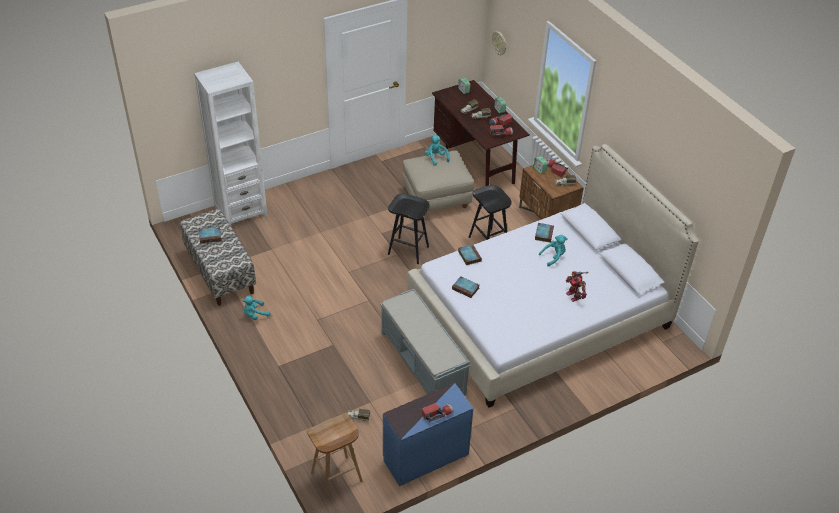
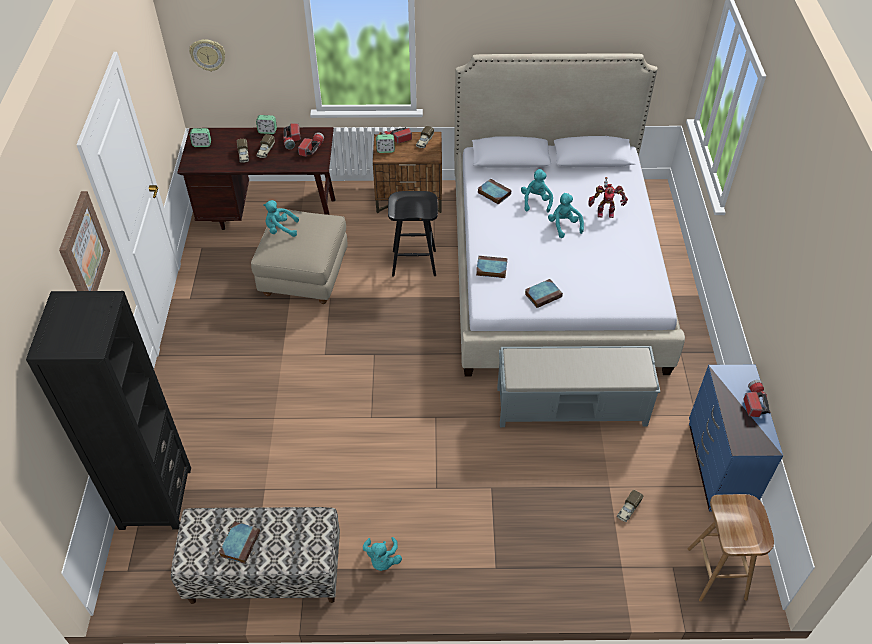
camera: 60 degrees left, 5 degrees up
(240, 211) = (155, 498): white bookcase -> black bookcase
(288, 65) = (83, 250): none -> picture
(409, 250) = (375, 340): black stool -> none
(541, 278) = (564, 225): none -> turquoise plush toy

